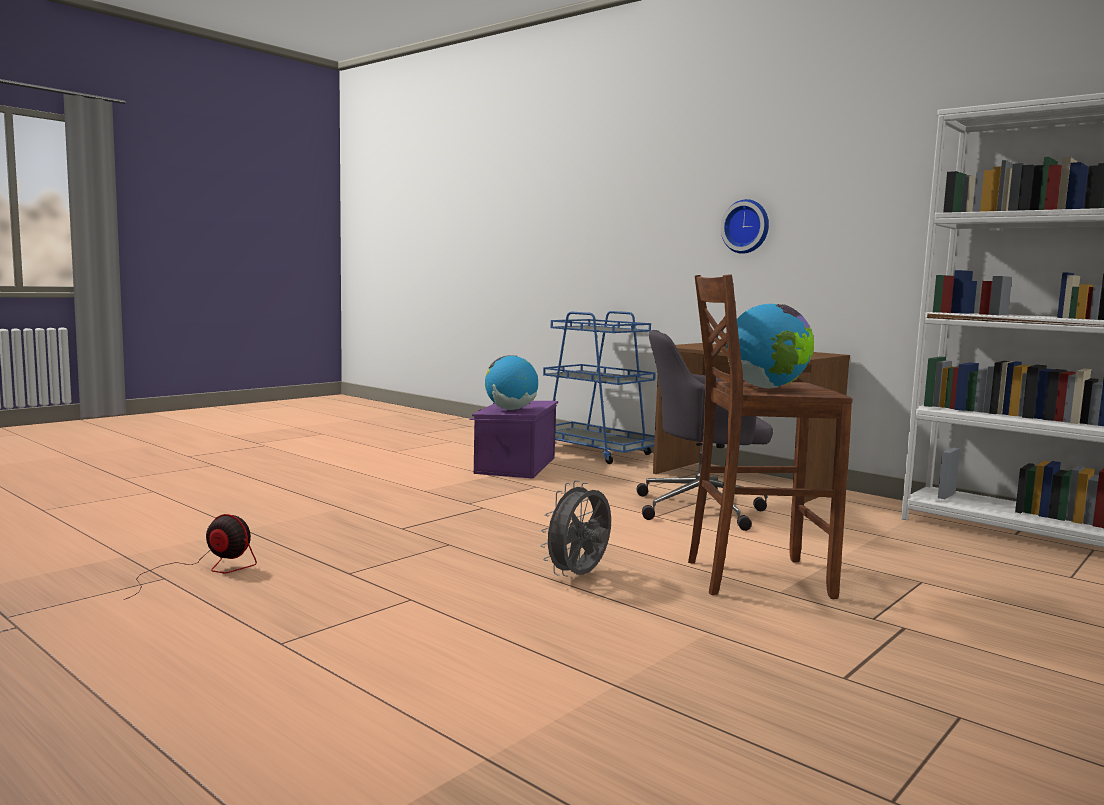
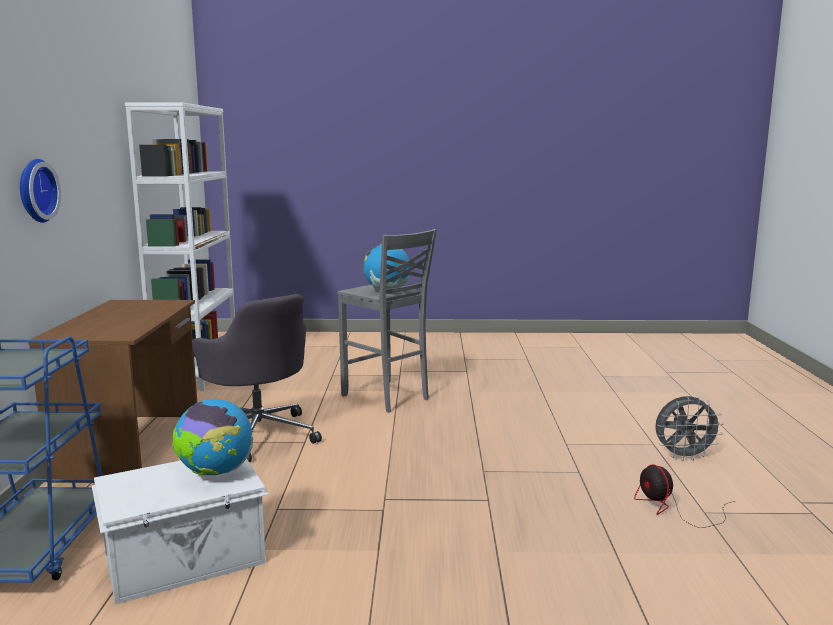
camera: 130 degrees left, 5 degrees up
(514, 465) = (186, 561): purple storage box -> white storage box
(579, 577) = (460, 425): grey fan -> grey fan (684, 456)
(753, 577) = (387, 397): brown stool -> grey stool

